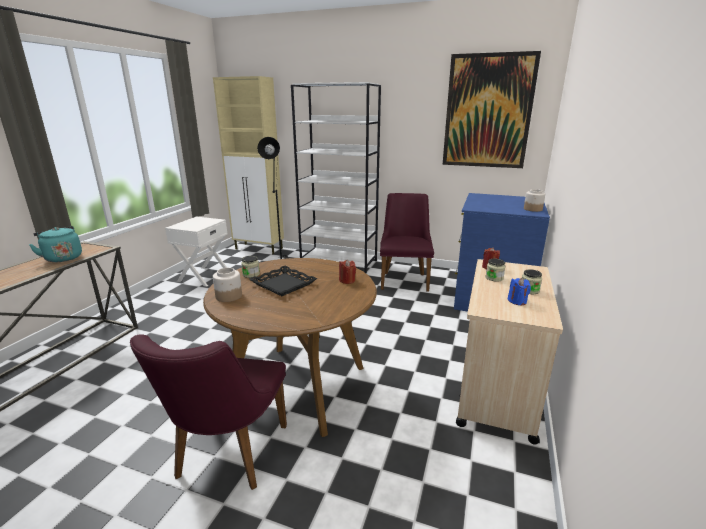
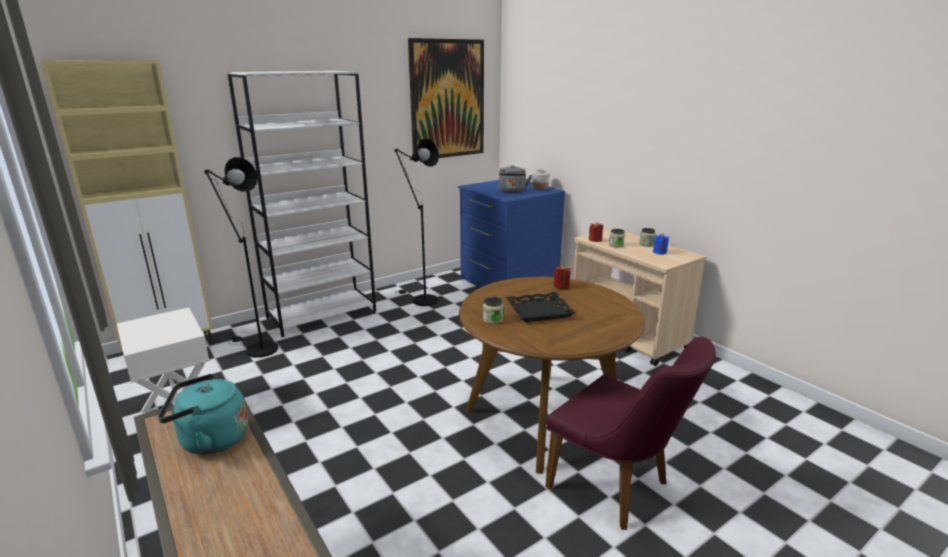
camera: 55 degrees left, 0 degrees up
(228, 296) = (539, 339): jar -> none
(404, 279) = (420, 300): purple chair -> black floor lamp
(494, 205) = (512, 192): none -> grey kettle

